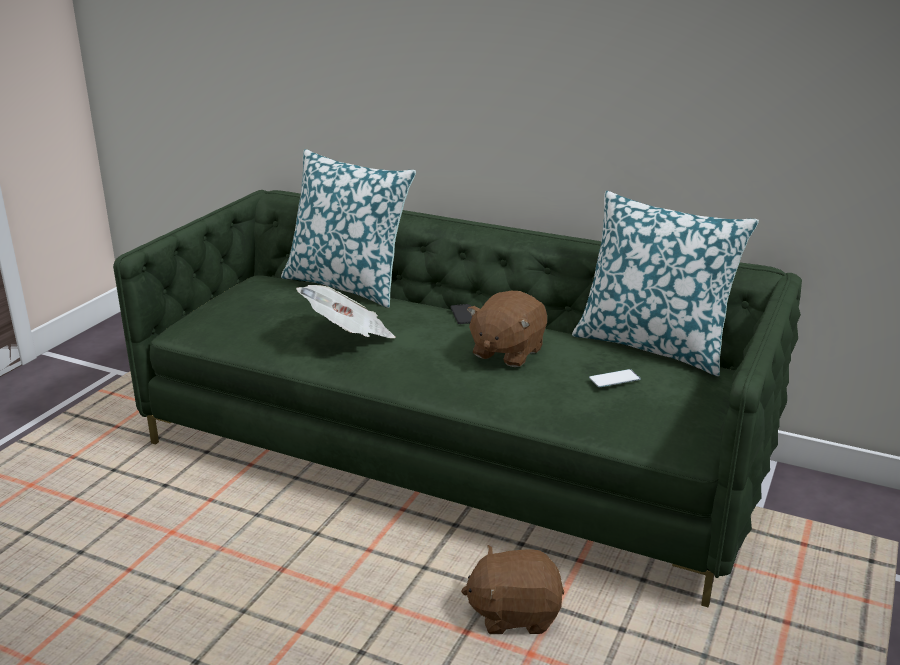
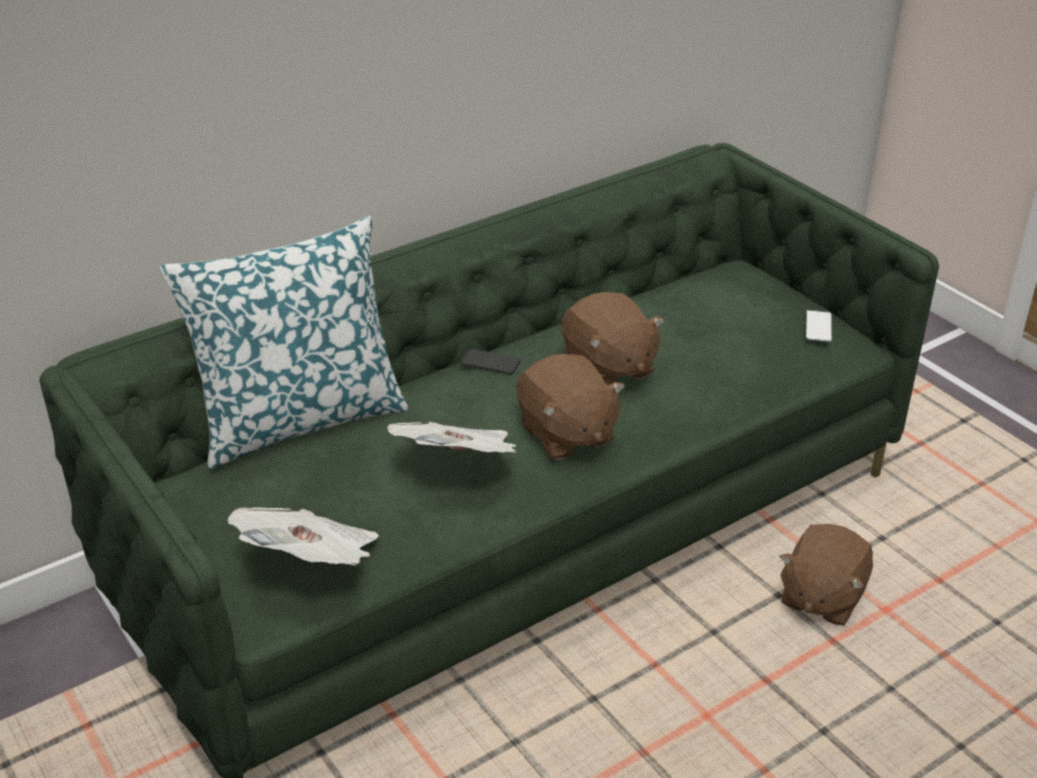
camera: 60 degrees left, 10 degrees up
(225, 324) = (312, 562): none -> newspaper
(418, 360) = (566, 434): none -> brown plush toy
(614, 379) = (723, 328): phone -> phone (818, 326)
(653, 345) = (663, 280): pillow -> none

